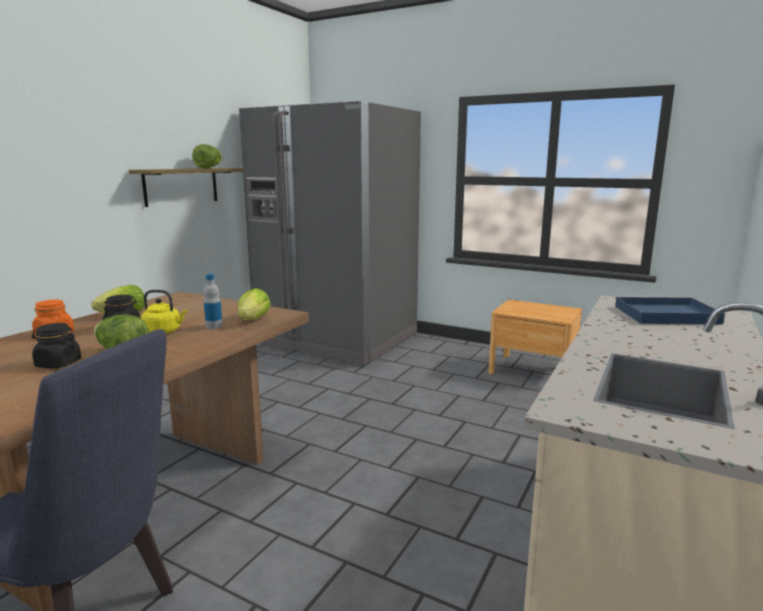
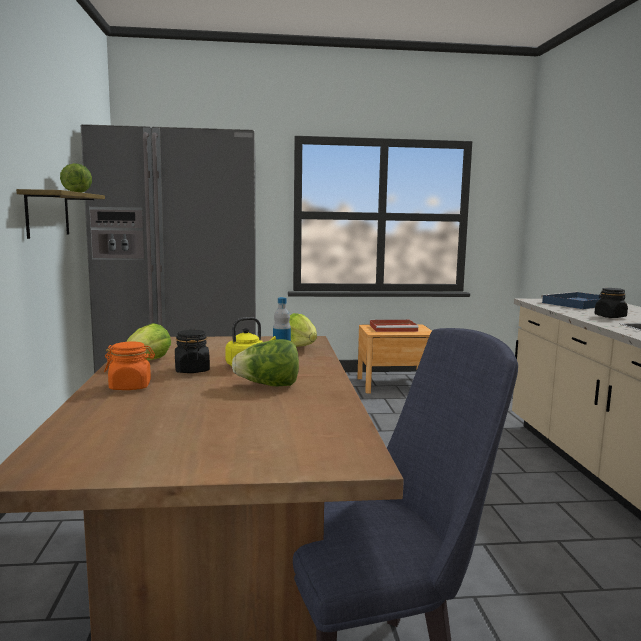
camera: 35 degrees left, 5 degrees down
(58, 364) = (235, 403): black jar -> black jar (610, 316)
(536, 309) = (394, 328): none -> red tray

